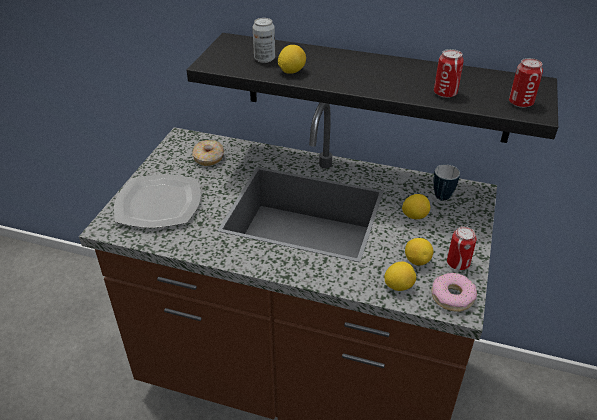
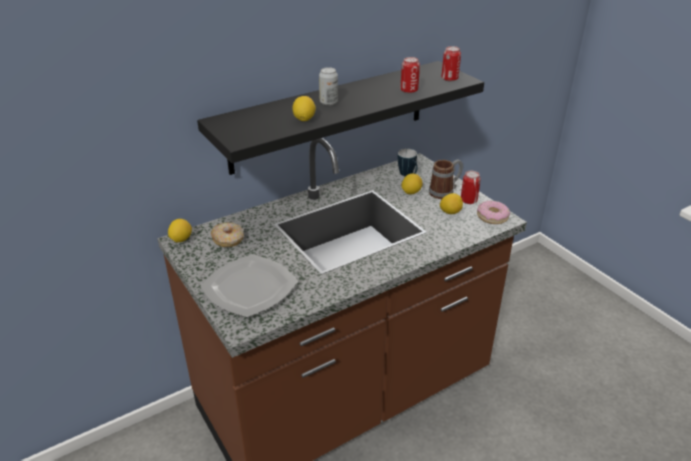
camera: 50 degrees left, 5 degrees down
(264, 59) = (270, 121): can -> can (328, 102)
(398, 286) = (463, 229): lemon -> lemon (181, 239)
(449, 238) = (445, 192): none -> mug

